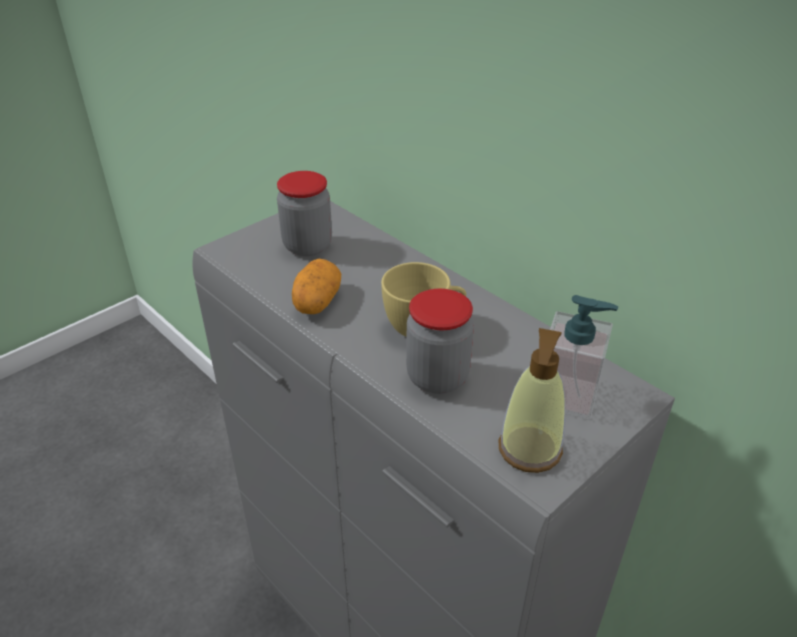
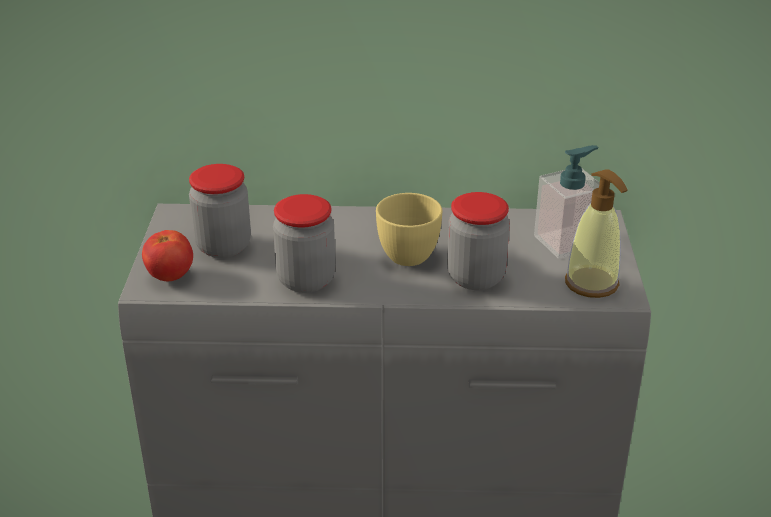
camera: 45 degrees left, 5 degrees down
(246, 248) = (170, 276): none -> tomato
(317, 301) = (306, 280): potato -> jar

